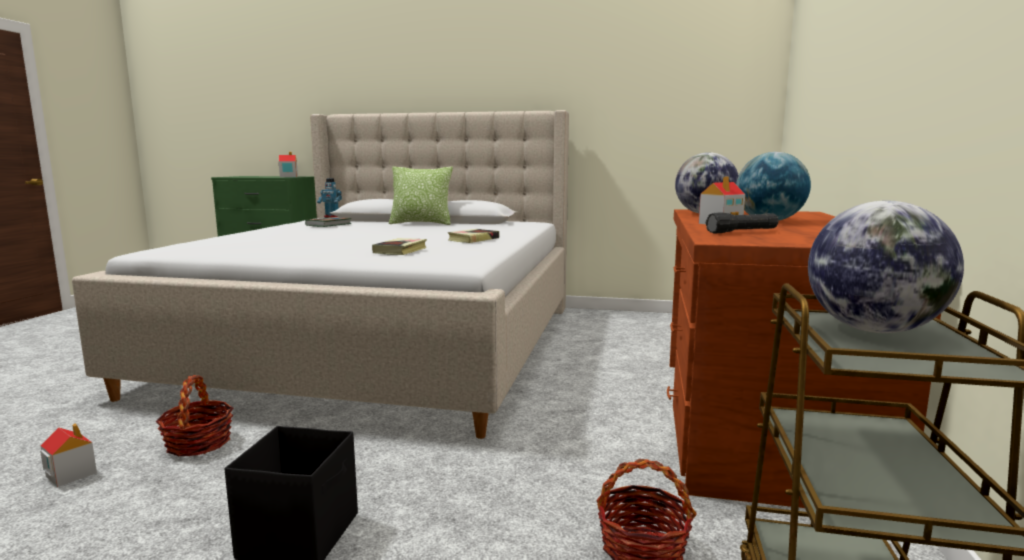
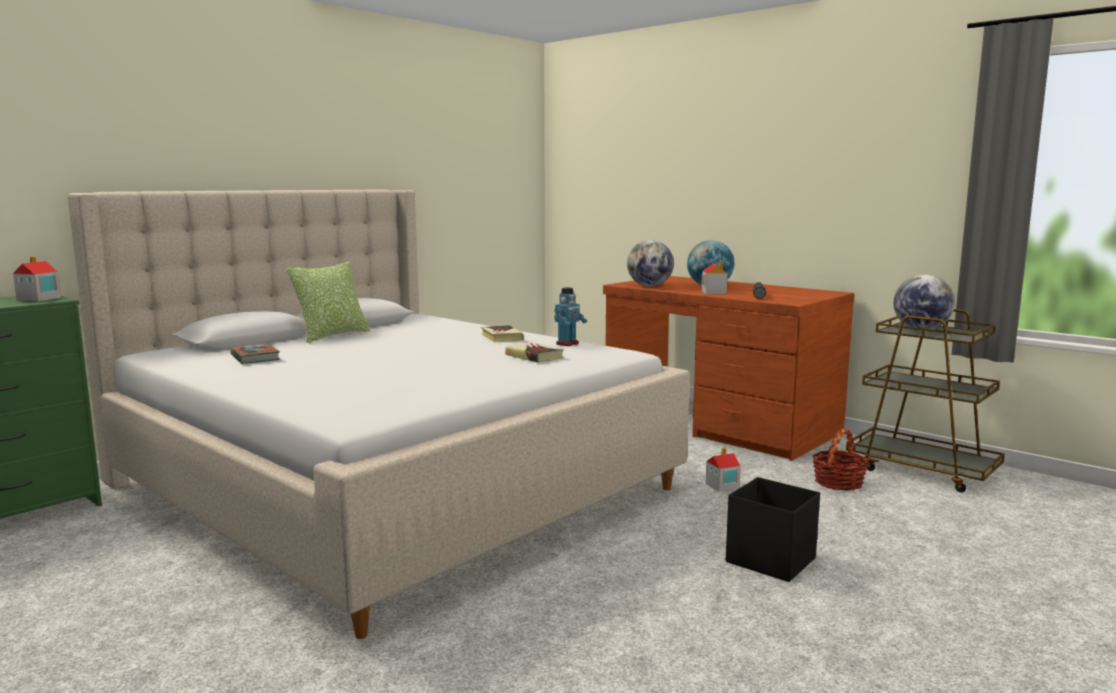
camera: 60 degrees left, 0 degrees up
(71, 474) = (579, 652): toy house -> toy house (721, 486)
(198, 443) = (566, 589): basket -> none
(331, 217) = (155, 351): toy robot -> toy robot (568, 344)

